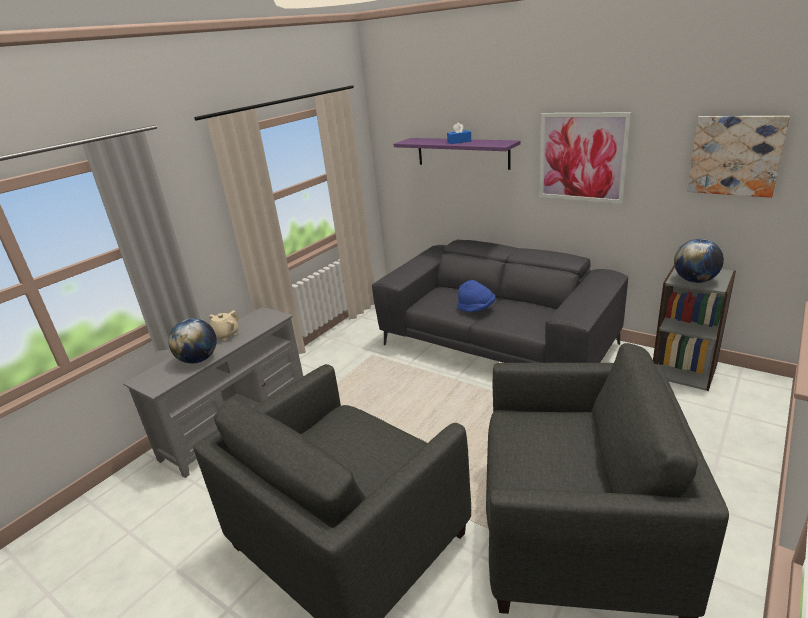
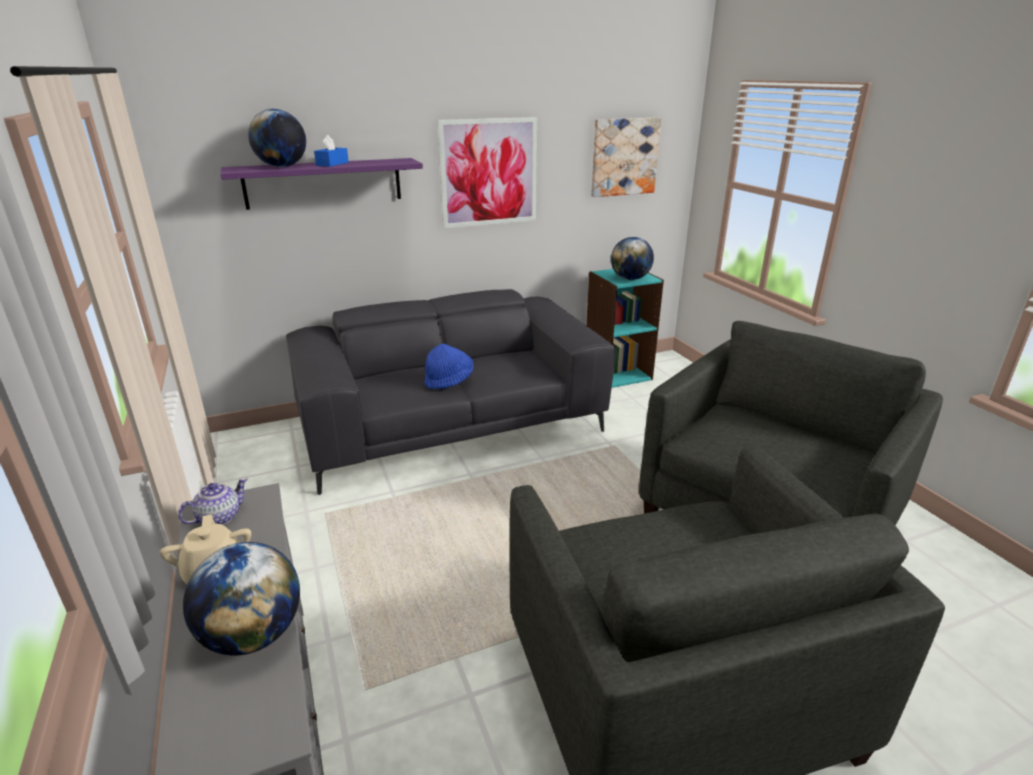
camera: 60 degrees left, 0 degrees up
(258, 317) = (219, 517): none -> teapot
(430, 141) = (282, 167): none -> globe
(684, 370) = (617, 373): grey bookcase -> turquoise bookcase

